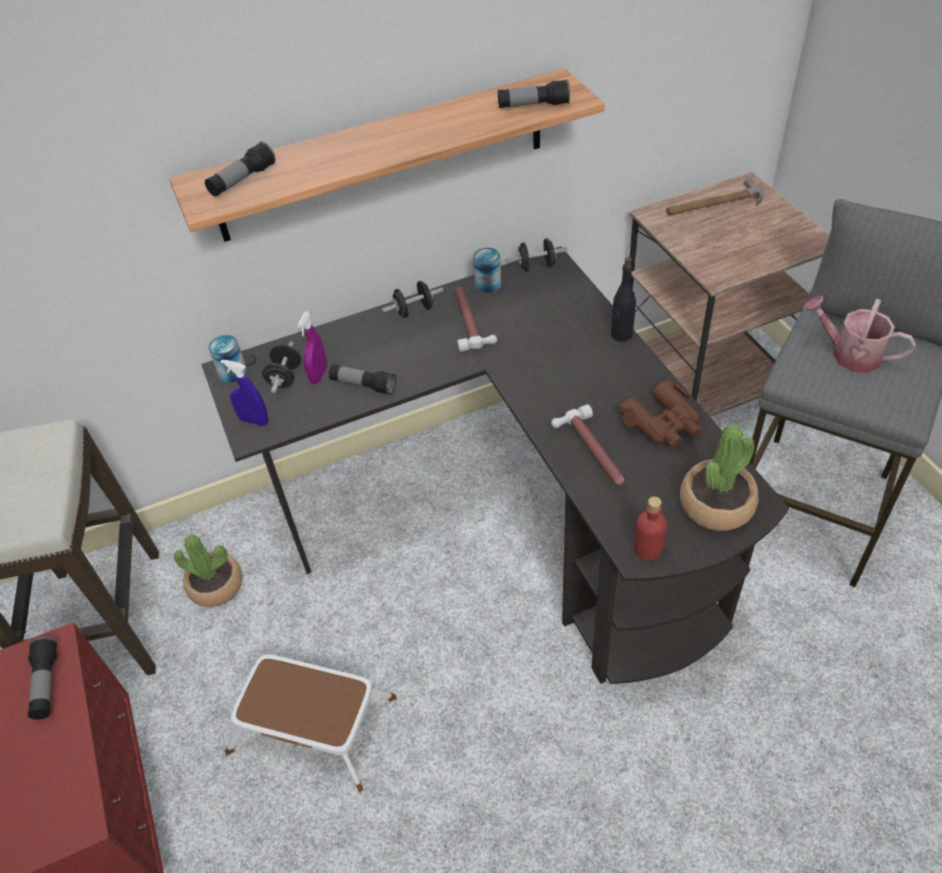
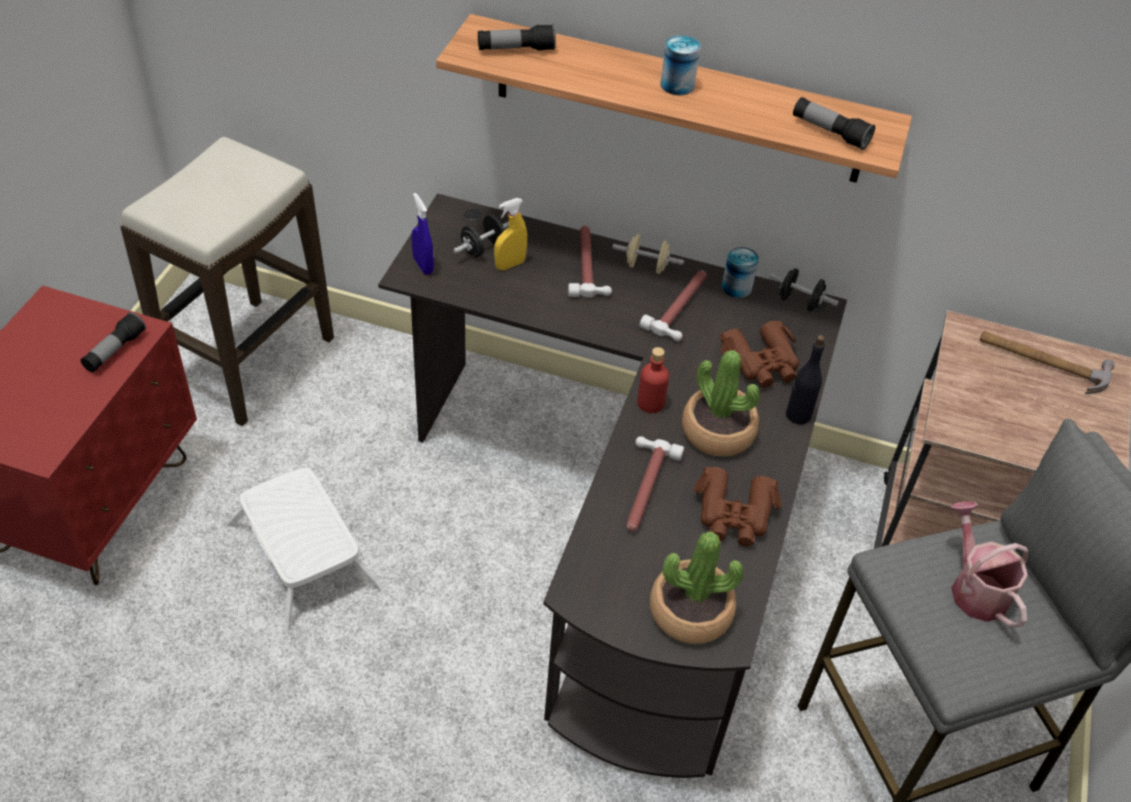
camera: 35 degrees right, 0 degrees up
(216, 585) = (346, 396): potted plant -> potted plant (718, 431)
(233, 372) = (451, 216): can -> can (677, 85)
(312, 725) = (303, 555): brown step ladder -> white step ladder
(319, 375) = (510, 265): purple spray bottle -> yellow spray bottle
(363, 385) = (533, 298): flashlight -> none
(373, 337) = (587, 264): none -> hammer
(414, 311) = (646, 266): black dumbbell -> beige dumbbell
(561, 319) = (762, 362): none -> brown binoculars
(648, 548) = (590, 595): red bottle -> red bottle (650, 402)

